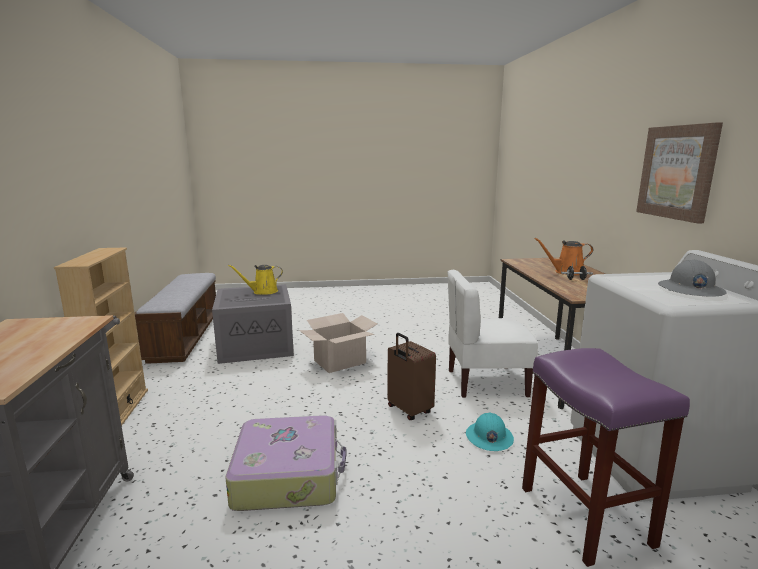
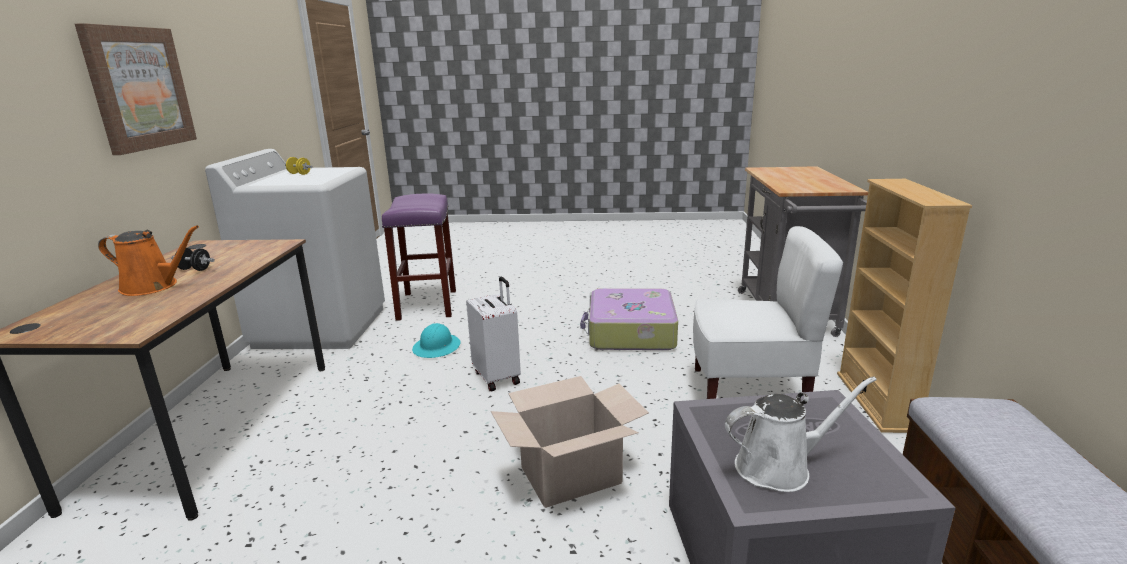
camera: 170 degrees left, 5 degrees up
(262, 292) = (779, 467): yellow watering can -> white watering can
(408, 410) = (498, 377): brown suitcase -> white suitcase
(486, 383) = (362, 408): white chair -> white chair (748, 394)
(690, 290) = (299, 174): grey hard hat -> yellow dumbbell

